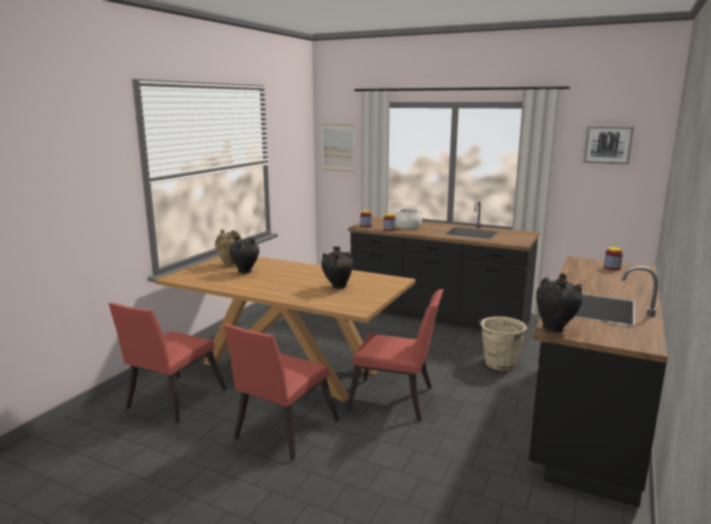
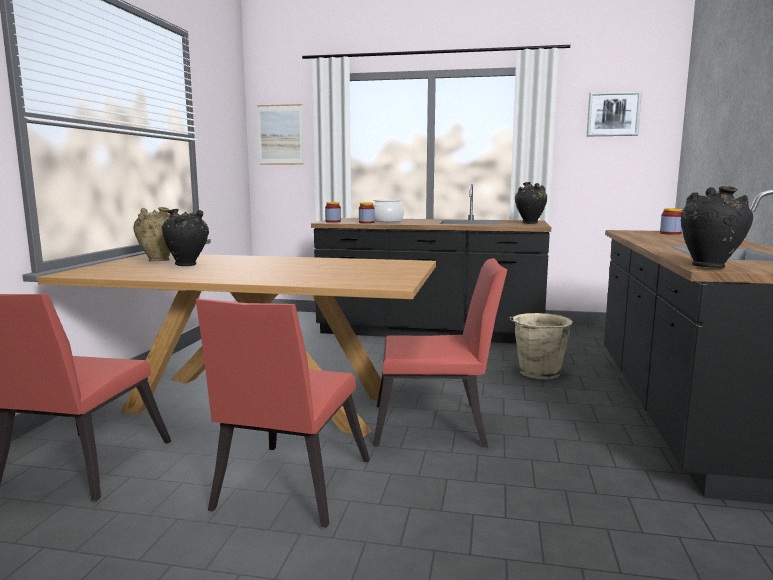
camera: 15 degrees left, 5 degrees down
(337, 287) = (339, 270): black vase -> black vase (529, 223)

